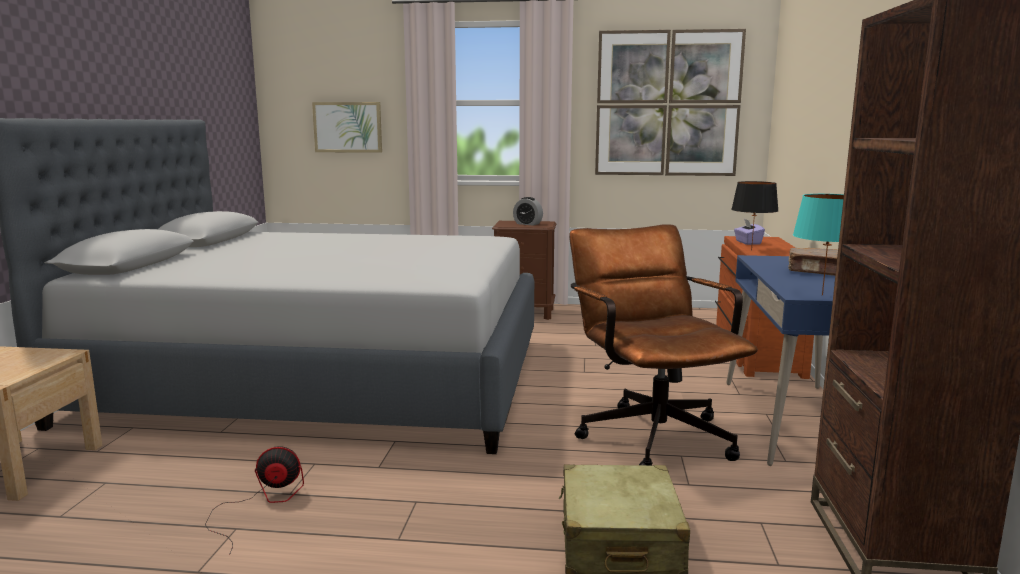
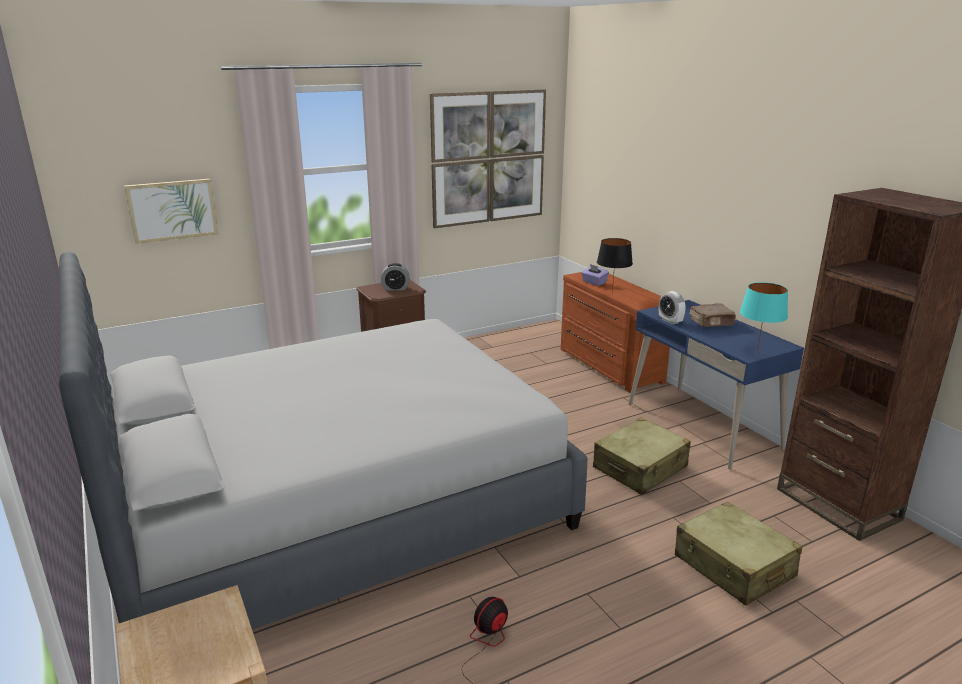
camera: 35 degrees left, 10 degrees up
(650, 432) = (640, 468): brown office chair -> beige suitcase
(759, 264) = (670, 321): none -> alarm clock

